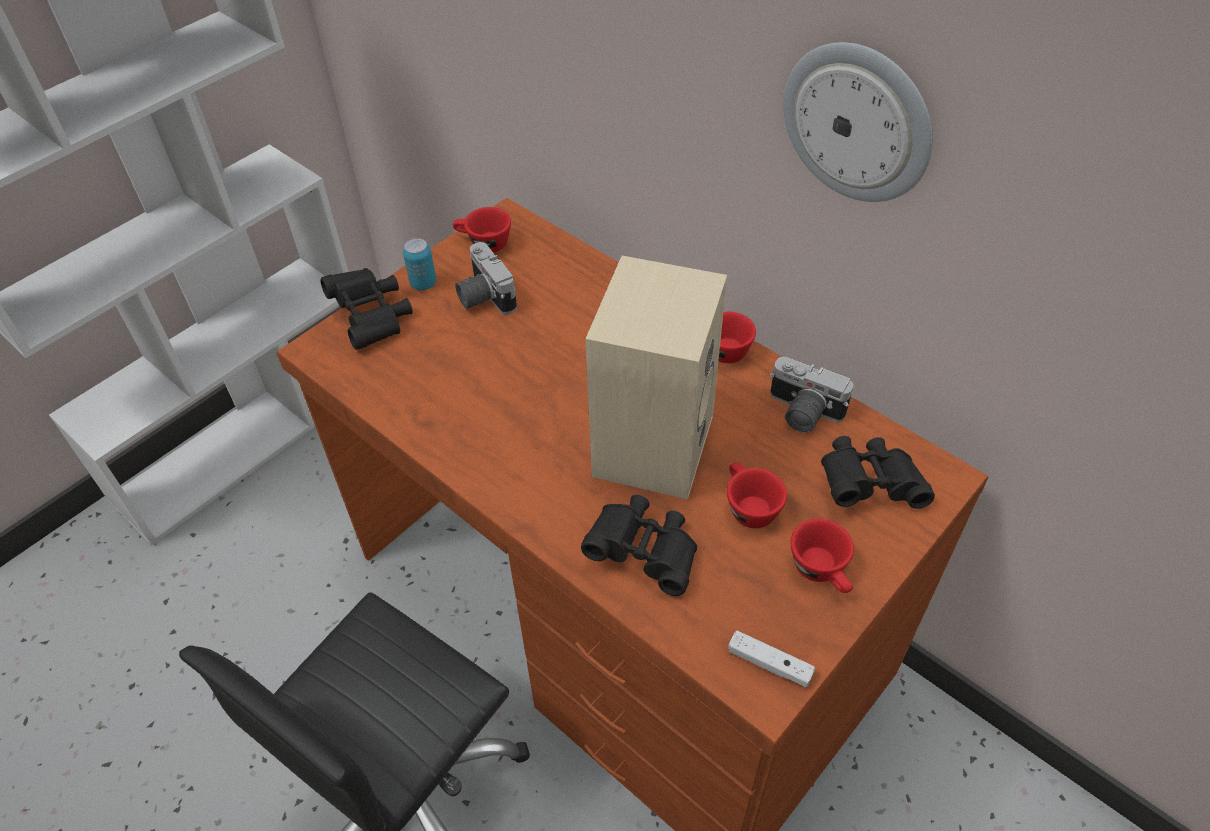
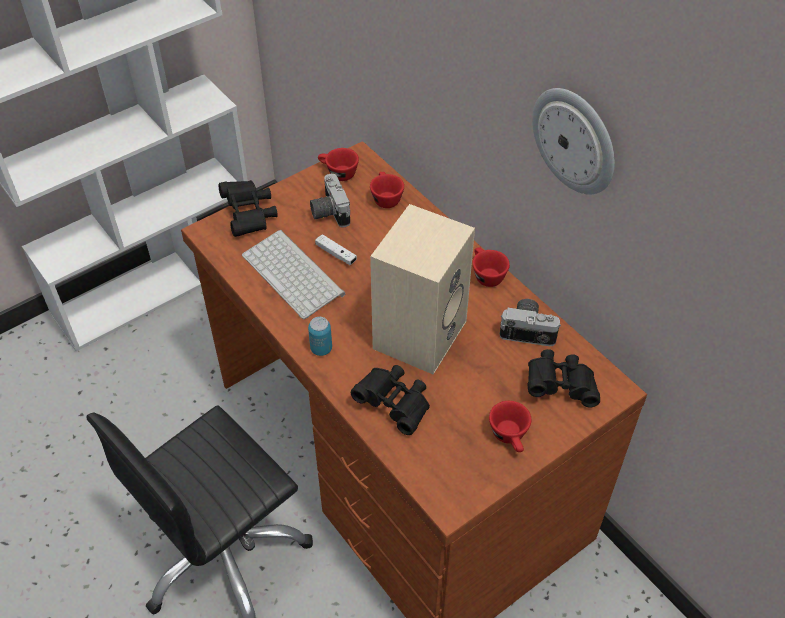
camera: 10 degrees right, 0 degrees up
(423, 283) = (289, 196): can -> can (321, 349)
(455, 389) = (295, 274): none -> keyboard
(748, 507) = (472, 386): red cup -> red cup (385, 198)
(769, 664) = (457, 488): white game controller -> white game controller (336, 254)
(801, 413) = (529, 329): camera -> camera turned 150 degrees clockwise

